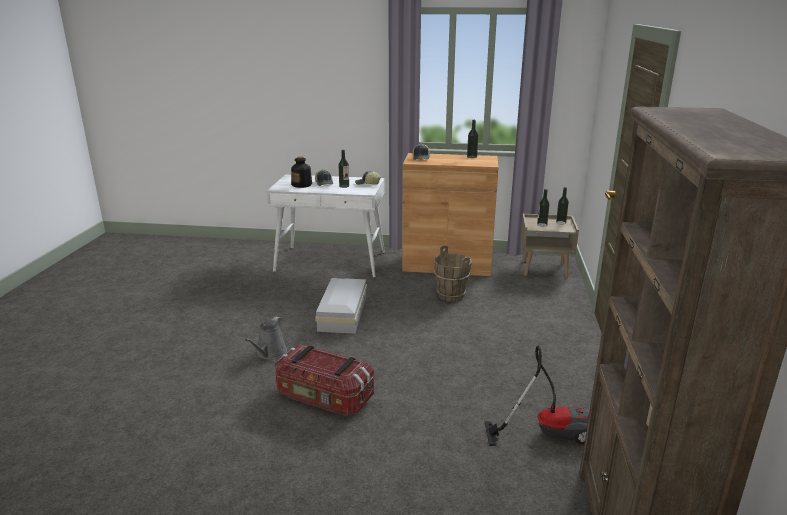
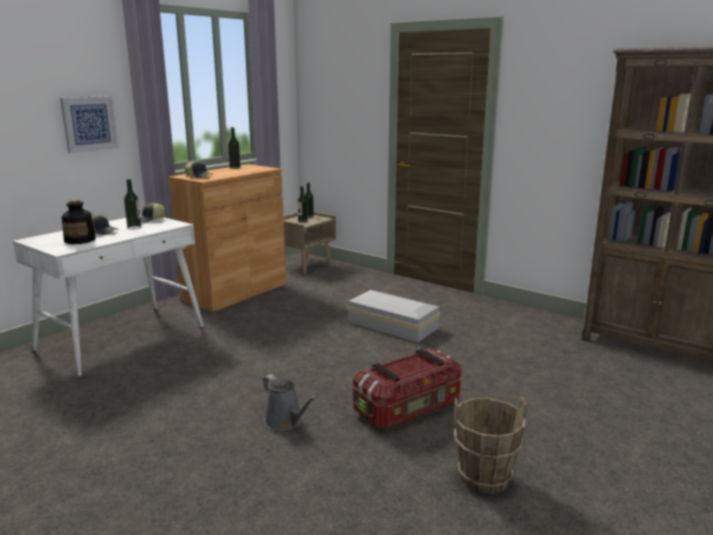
camera: 60 degrees left, 5 degrees down
(344, 313) = (255, 360): white storage box -> white storage box (392, 324)
(359, 102) = (89, 123): none -> picture
(450, 296) = (296, 307): brown bucket -> brown bucket (484, 479)
(547, 431) = (530, 334): vacuum cleaner -> none

